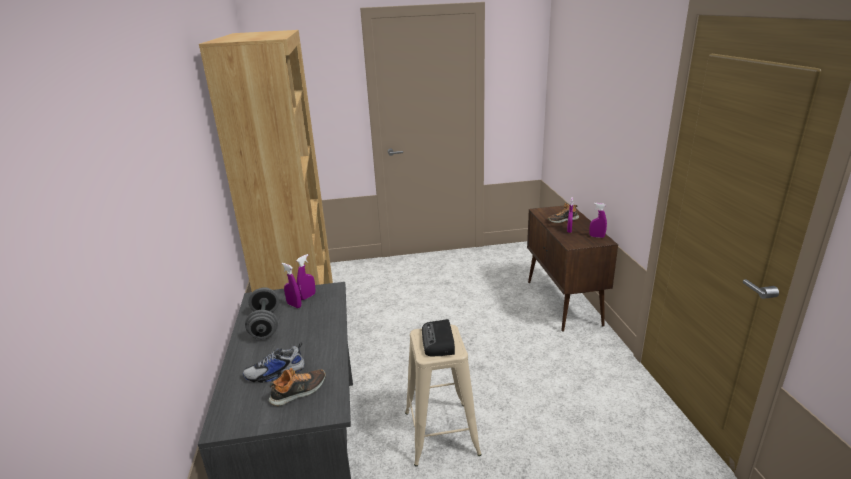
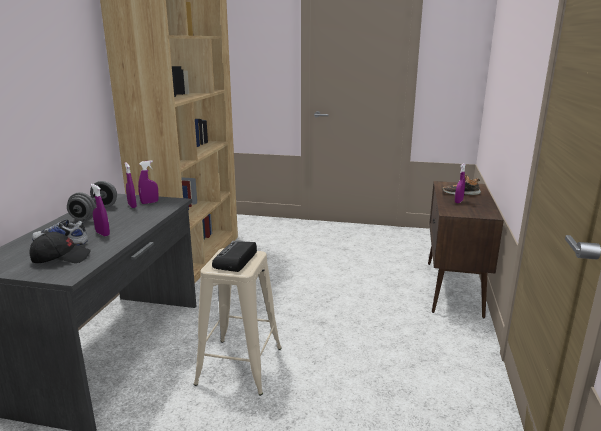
camera: 20 degrees right, 5 degrees down
(299, 392) = (61, 258): shoe -> black cap
(596, 236) = (485, 210): purple spray bottle -> purple spray bottle (102, 234)

